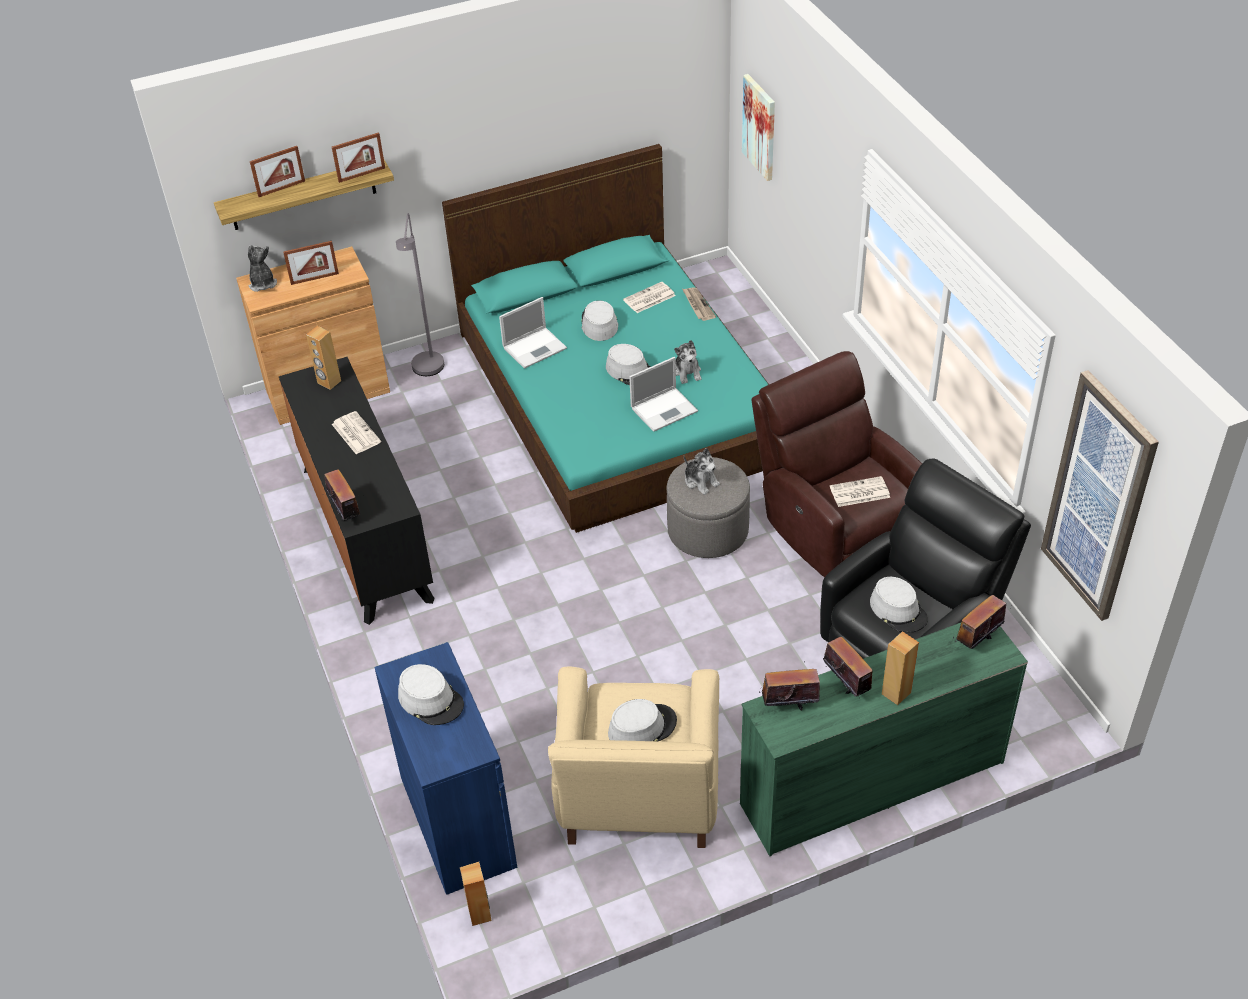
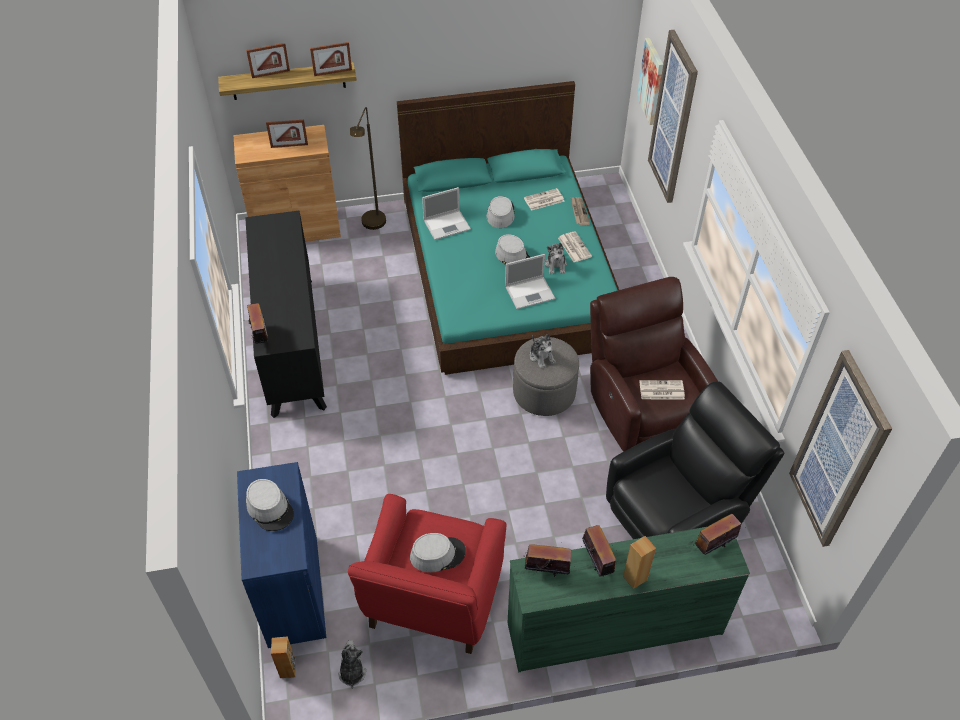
camera: 10 degrees right, 5 degrees up
(262, 283) = (250, 143): plush toy -> plush toy (352, 672)
(329, 382) = (280, 228): brown speaker -> none
(355, 433) = (286, 273): newspaper -> newspaper (574, 247)
(429, 372) = (373, 226): grey floor lamp -> brown floor lamp
(638, 797) = (432, 600): beige armchair -> red armchair
(800, 165) = (673, 119): none -> picture
(898, 610) = (665, 496): grey hat -> none

